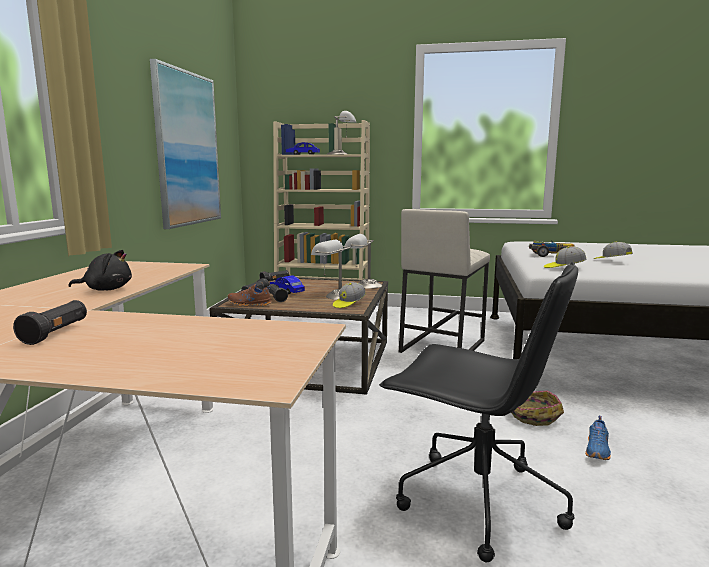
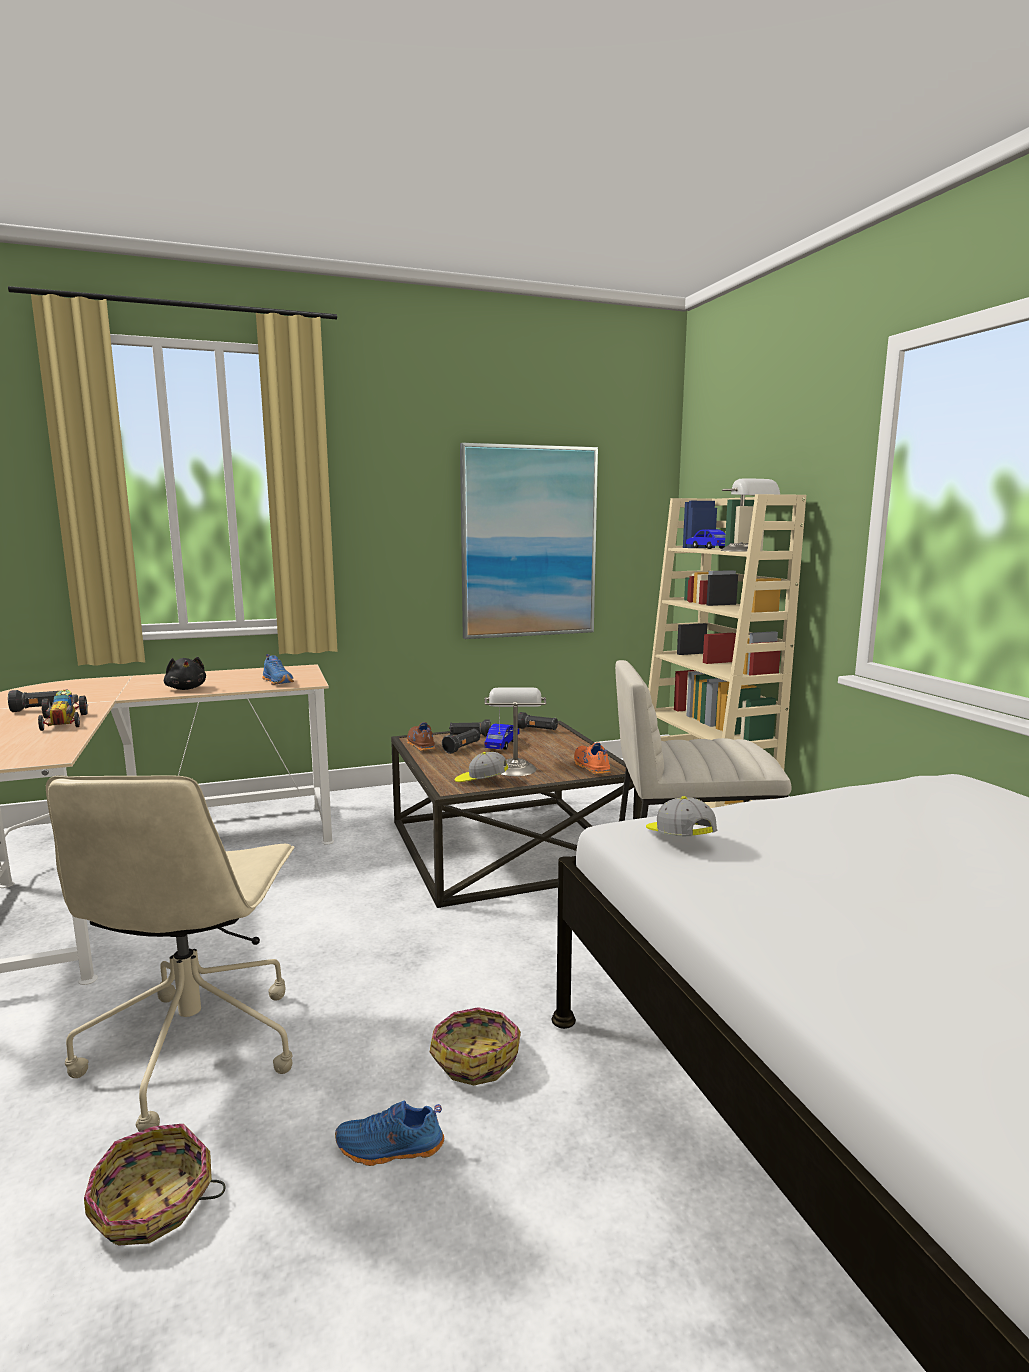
camera: 60 degrees right, 0 degrees up
(159, 270) = (279, 682): none -> blue shoe
(363, 285) = (590, 767): white table lamp -> orange shoe
(472, 500) = (198, 1044): black office chair -> beige office chair
(551, 255) = (817, 818): toy car -> toy car (64, 721)
(611, 261) = (861, 877): cap -> none
(632, 530) = (154, 1204): none -> basket

